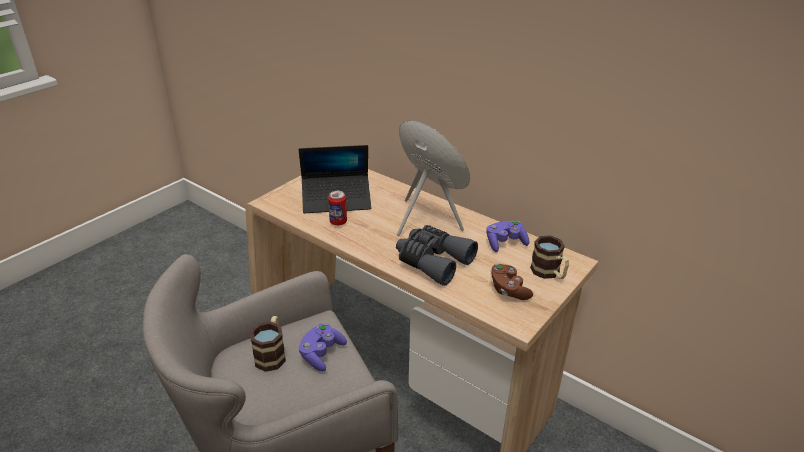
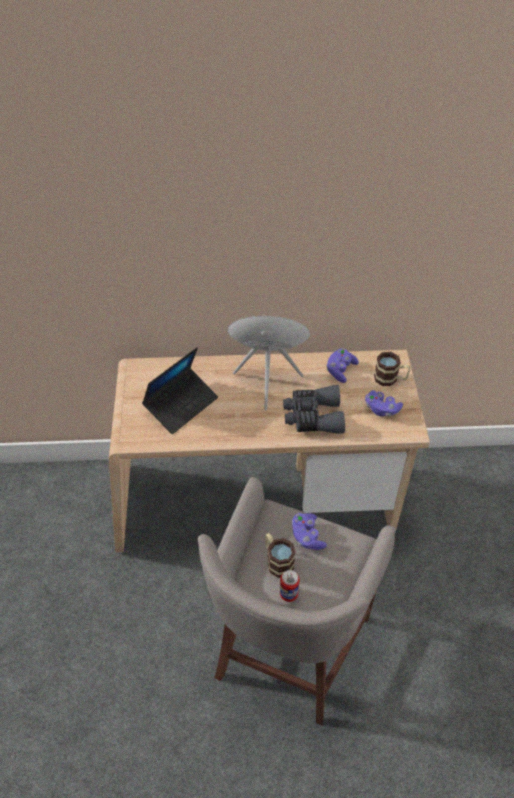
camera: 40 degrees left, 15 degrees up
(338, 222) = (209, 425): can -> can (288, 594)
(508, 290) = (381, 409): brown game controller -> purple game controller

